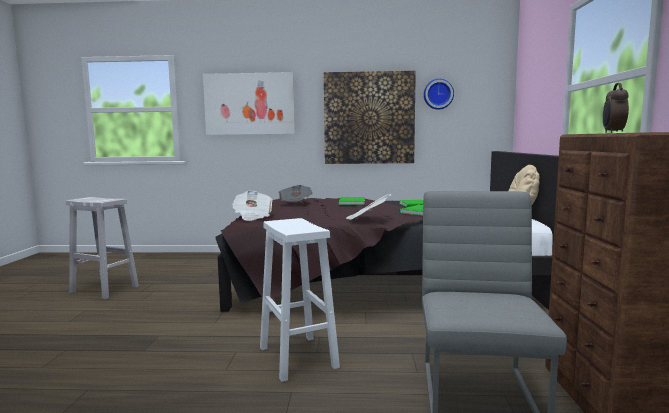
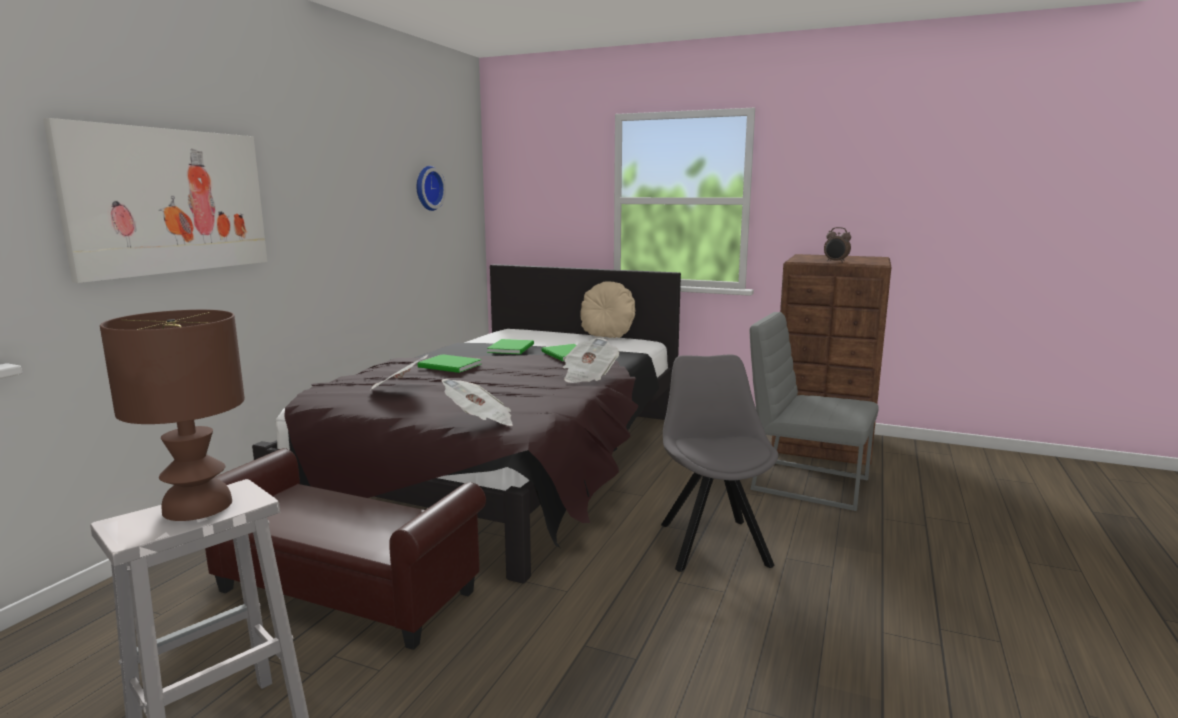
camera: 70 degrees left, 5 degrees up
(99, 199) = (197, 507): none -> brown table lamp
(205, 282) = (346, 591): none -> brown ottoman
(298, 358) = (713, 544): white stool -> grey chair
(369, 118) = (361, 226): picture -> none

